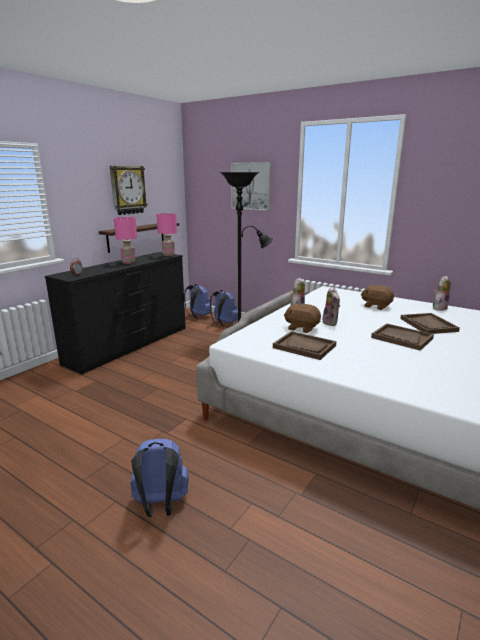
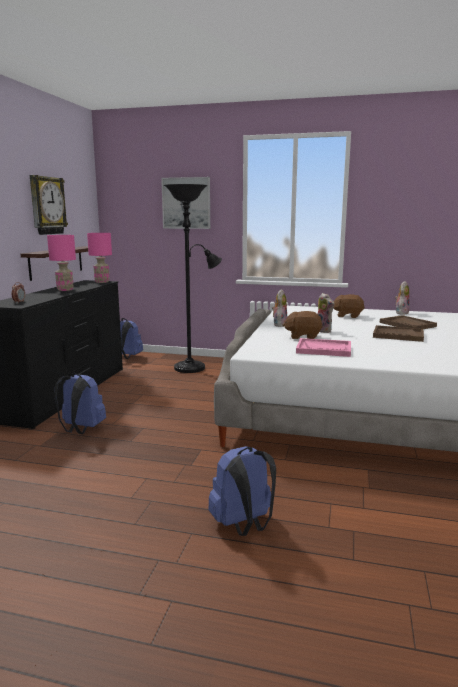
camera: 20 degrees left, 5 degrees down
(223, 324) = (163, 361): blue backpack -> blue backpack (81, 429)
(304, 347) = (324, 349): brown tray -> pink tray

